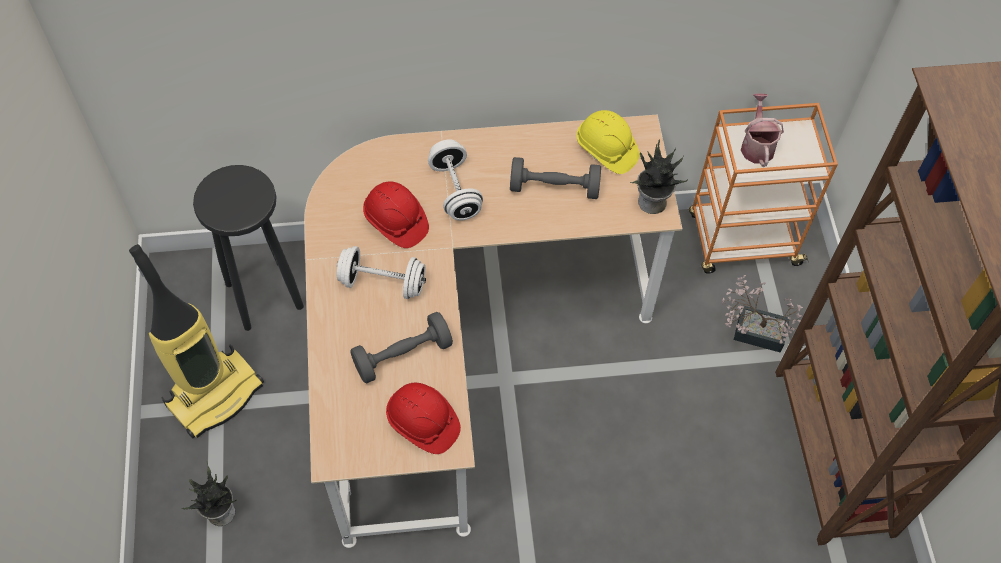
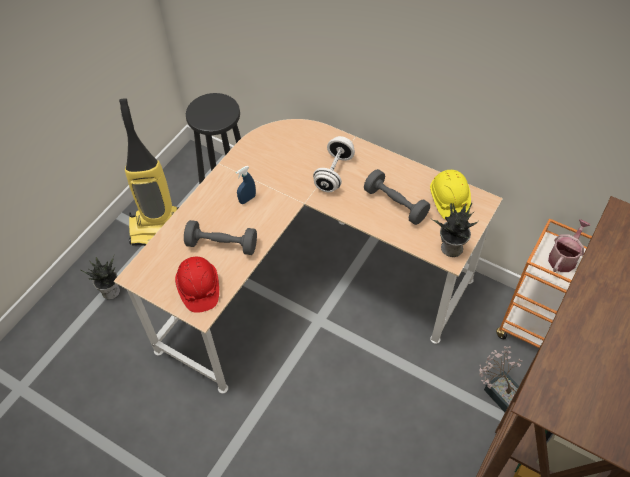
camera: 40 degrees right, 5 degrees down
(382, 283) = (247, 199): white dumbbell -> blue spray bottle
(396, 222) = (284, 171): red hard hat -> none

